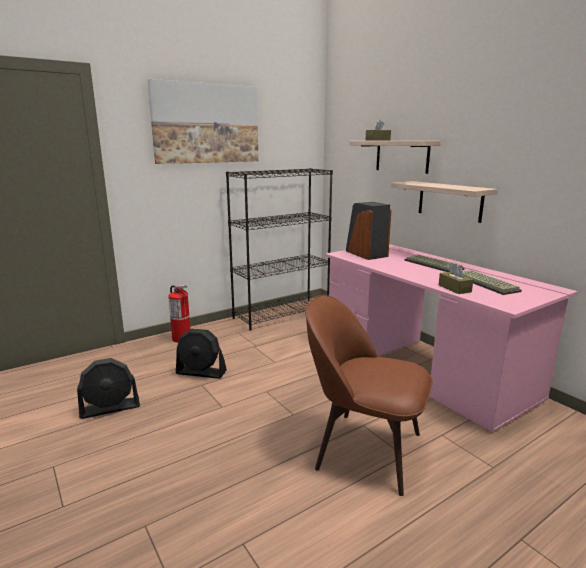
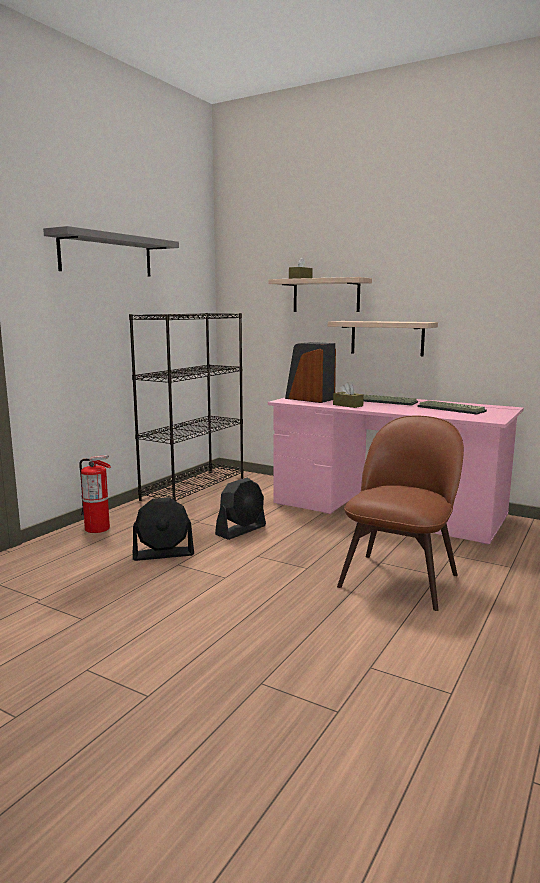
camera: 25 degrees left, 5 degrees down
(110, 408) = (90, 606): black fan -> black fan (241, 530)
(206, 124) = (106, 255): picture -> grey shelf
(364, 449) = (400, 578): brown chair -> brown chair turned 120 degrees clockwise
(454, 288) = (433, 414): brown tissue box -> brown tissue box (348, 405)

